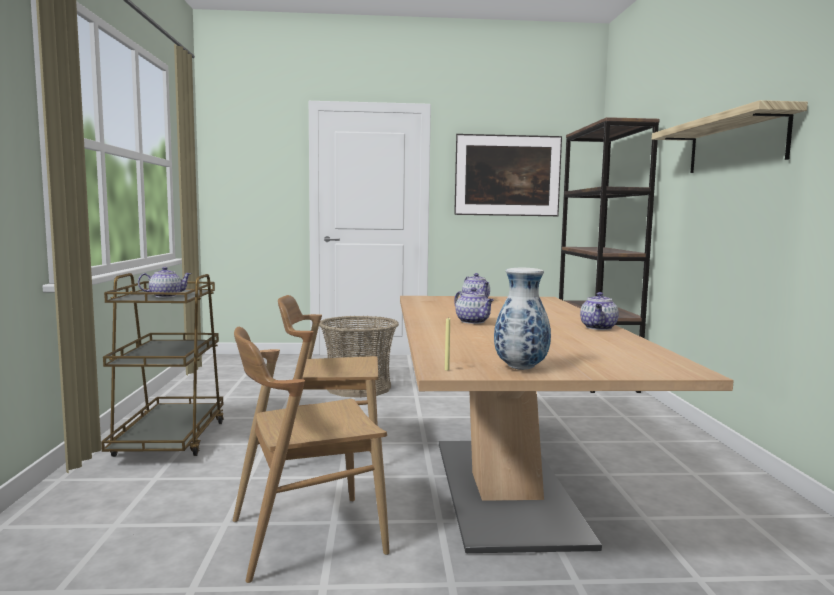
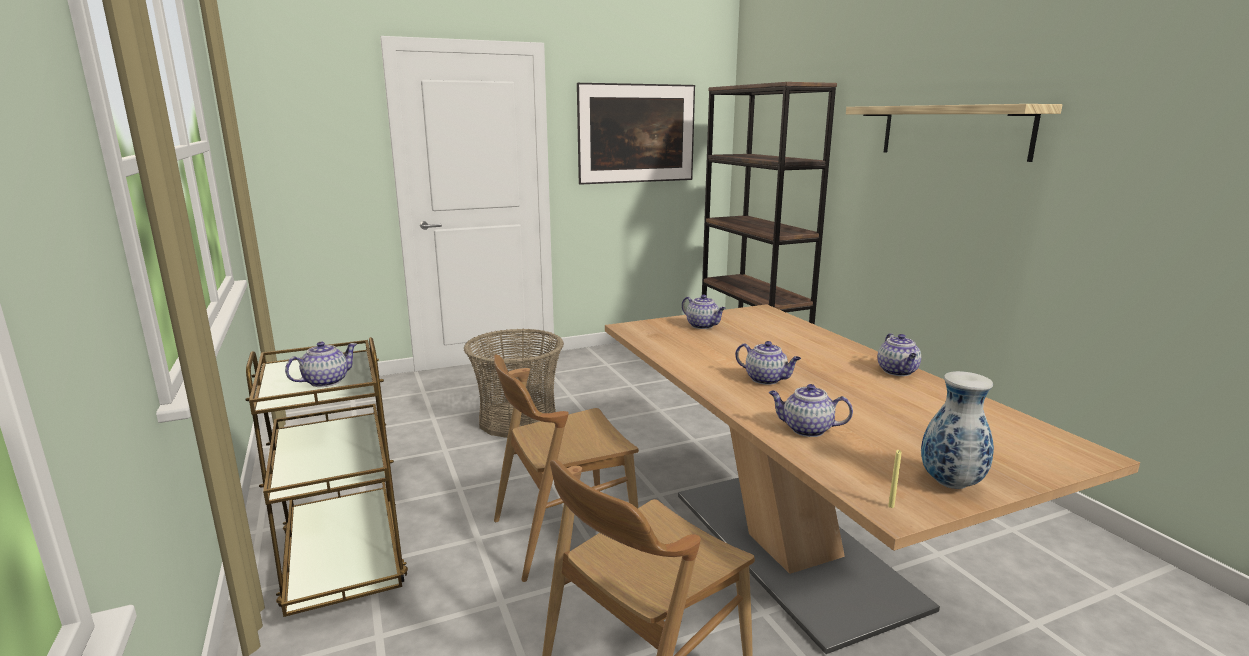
camera: 20 degrees left, 10 degrees up
(455, 340) = (806, 429): none -> teapot

